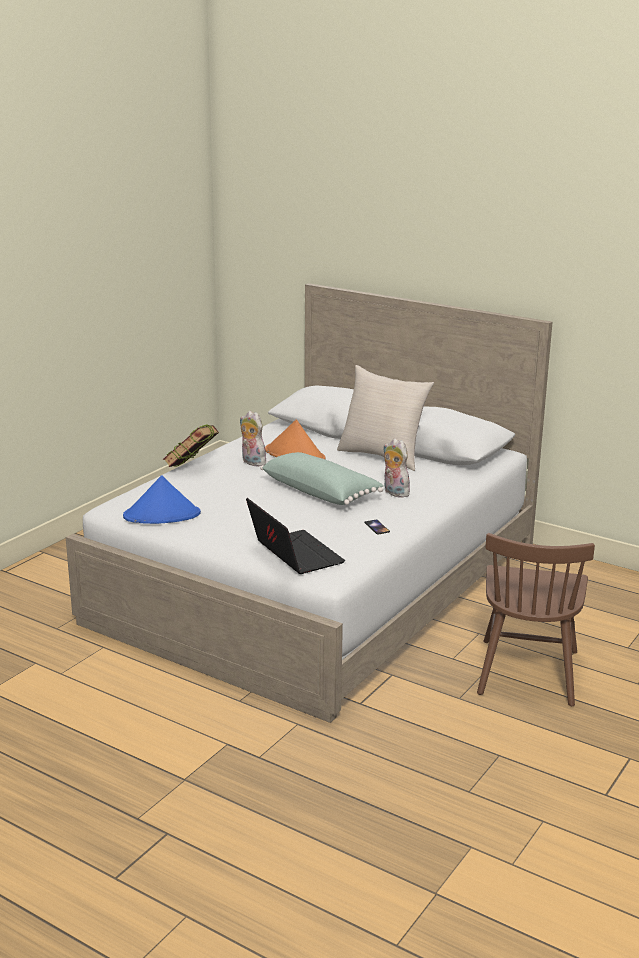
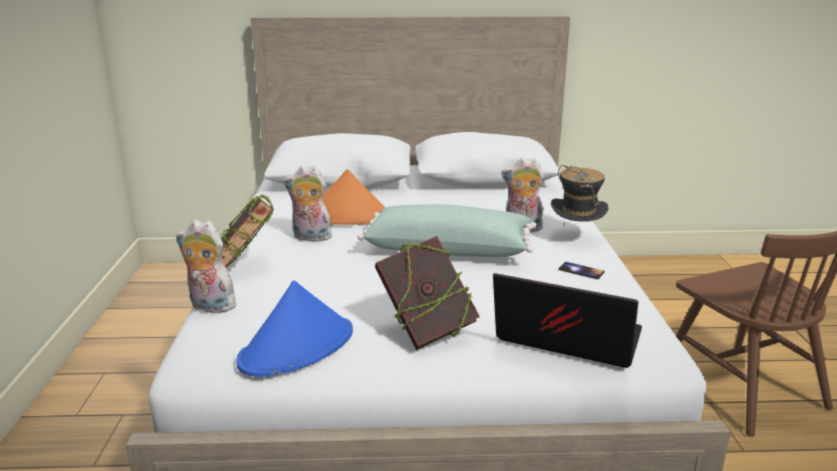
camera: 35 degrees left, 0 degrees up
(148, 484) = (209, 306): none -> plush toy
(232, 528) = (426, 332): none -> book
(382, 456) = (440, 195): beige pillow -> none
(417, 509) = (576, 238): none -> hat

